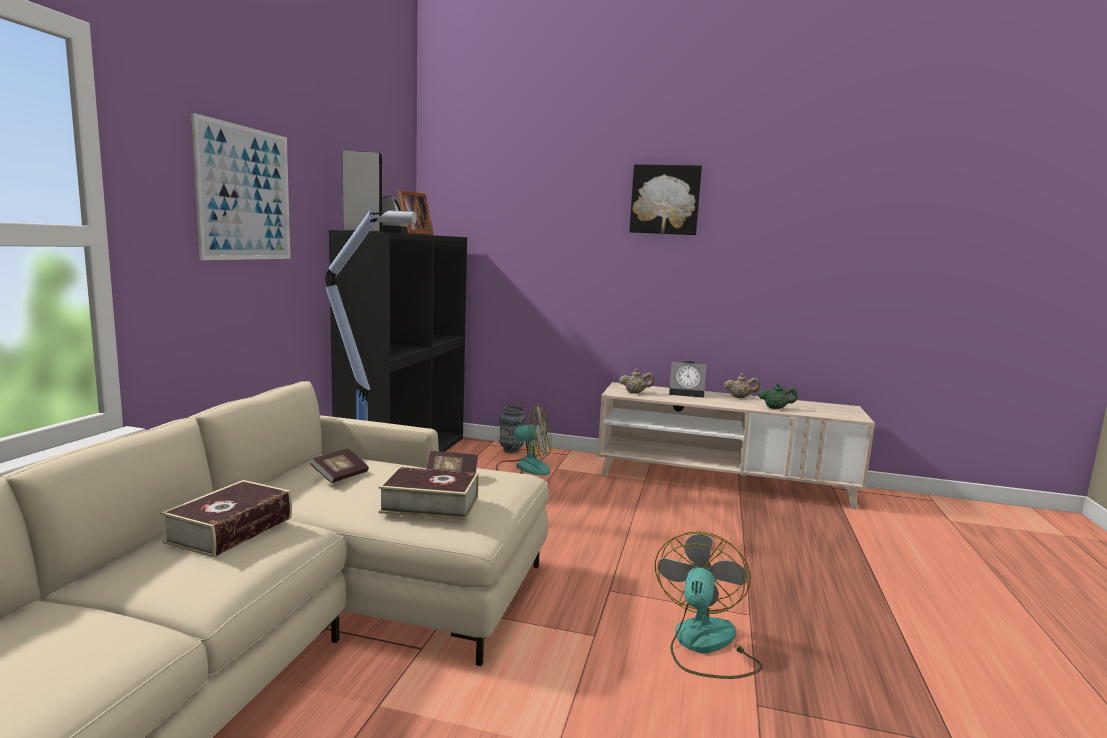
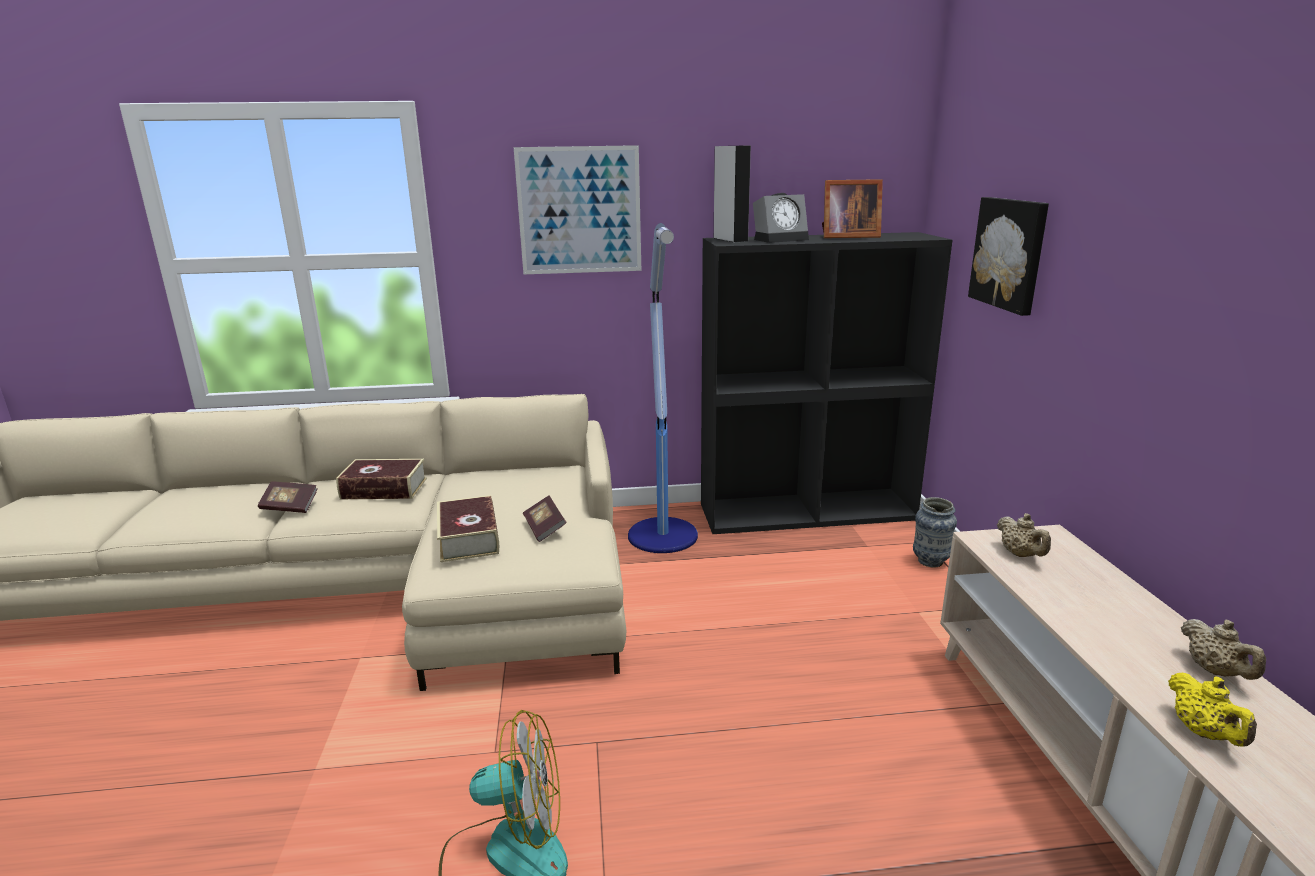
camera: 70 degrees right, 10 degrees up
(340, 476) = (510, 486): book -> book (290, 507)
(524, 468) = (883, 588): fan -> none
(665, 200) = (1204, 183): picture -> picture (1010, 253)
(687, 393) = (1120, 603): alarm clock -> none
(776, 408) = (1203, 733): green teapot -> yellow teapot

